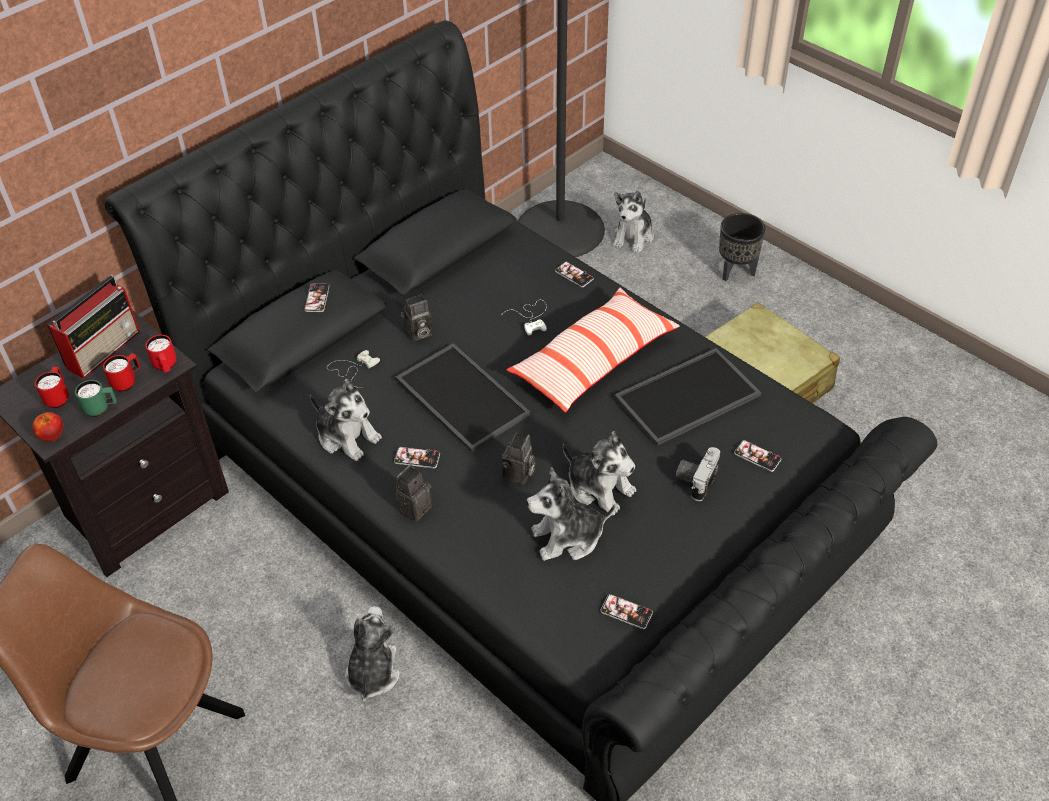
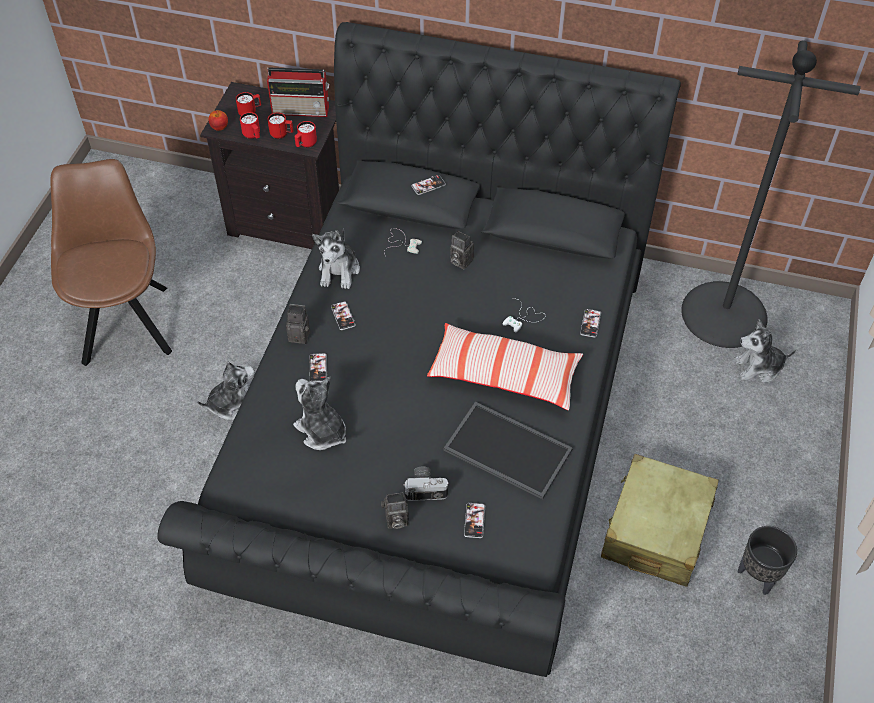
camera: 60 degrees right, 5 degrees up
(101, 409) = (253, 136): green mug -> red mug
(459, 397) = (413, 312): tray -> none
(518, 475) = (361, 378): camera -> camera (395, 520)
(599, 488) = (380, 432): plush toy -> none
(626, 612) = (278, 493): phone -> phone (318, 368)
(736, 271) = (779, 459): black planter -> black planter (758, 575)

